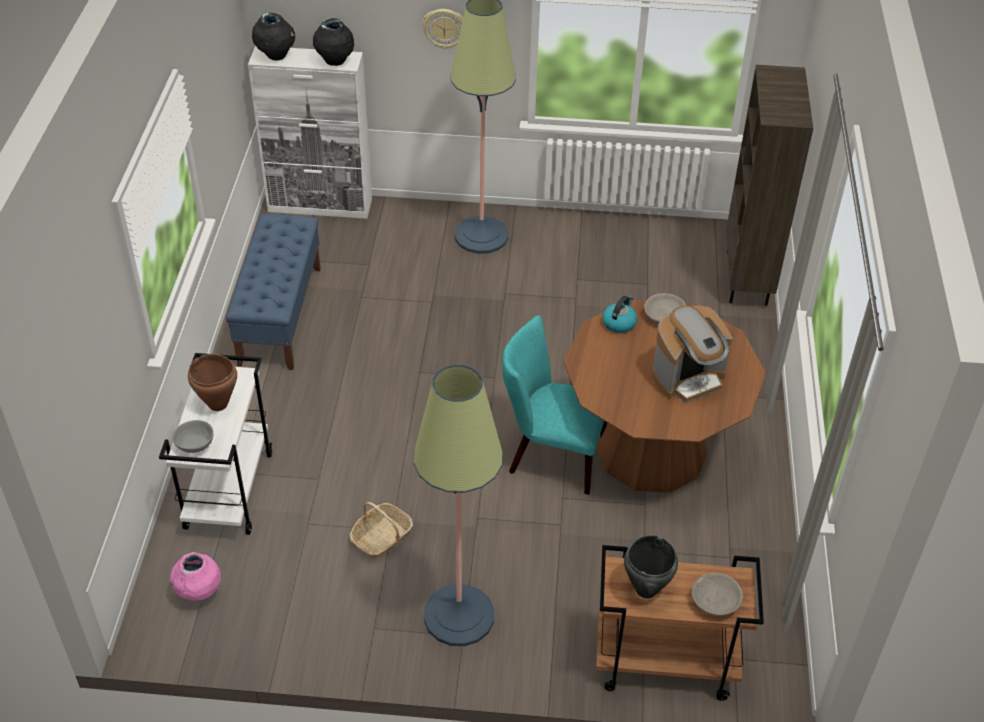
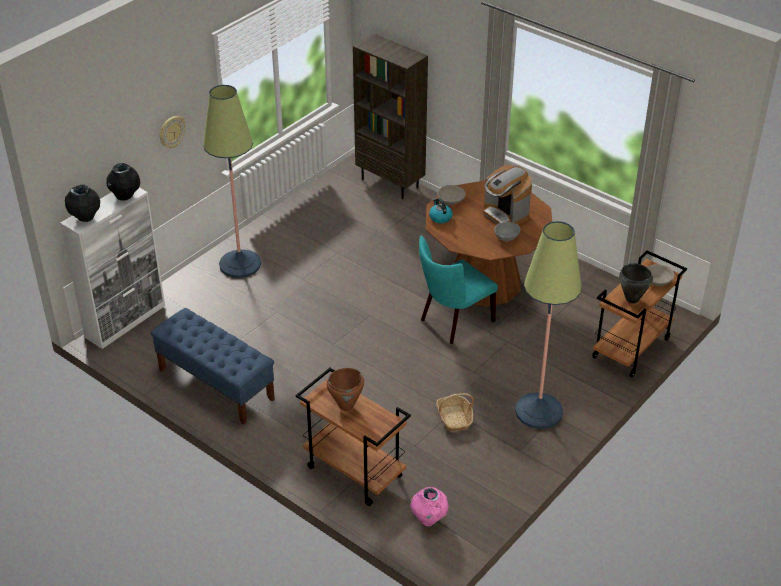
camera: 55 degrees left, 5 degrees down
(196, 445) = (374, 428): grey bowl -> grey bowl (507, 237)
(228, 489) = (353, 472): white cart -> brown cart
(688, 378) = (505, 214): coffee machine -> coffee machine turned 135 degrees clockwise

